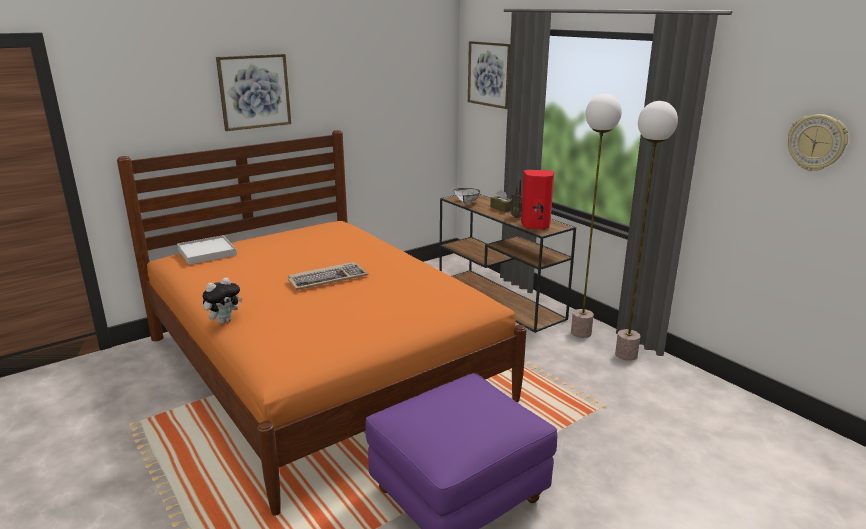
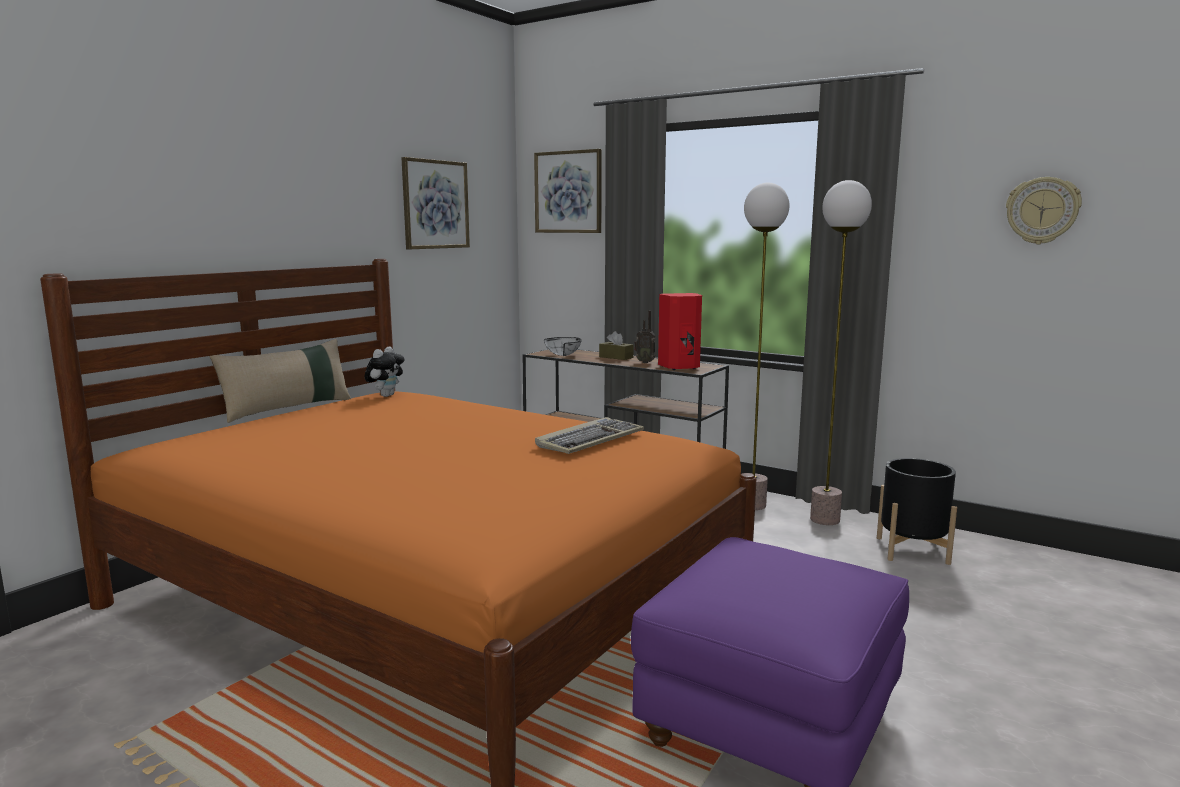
camera: 20 degrees left, 10 degrees down
(207, 252) = (209, 435): white tray -> none
(224, 321) = (322, 507): plush toy -> plush toy (386, 395)
(254, 91) = (264, 190): picture -> picture (435, 204)
(267, 232) = (288, 409): none -> beige pillow
(328, 278) = (450, 442): keyboard -> keyboard (590, 440)
(671, 393) = (912, 550): none -> black planter

